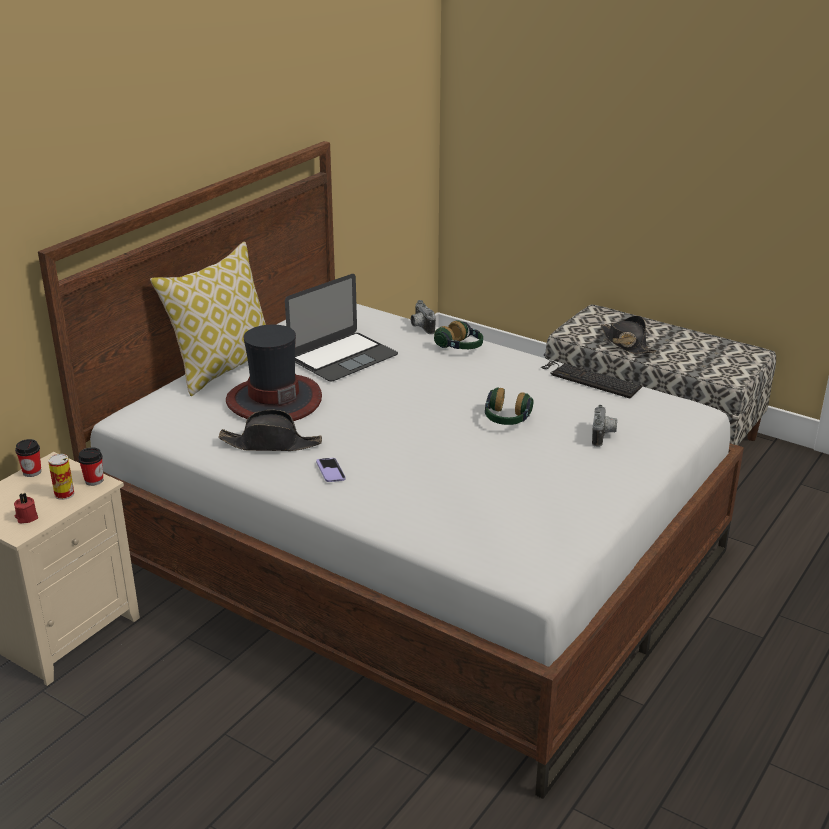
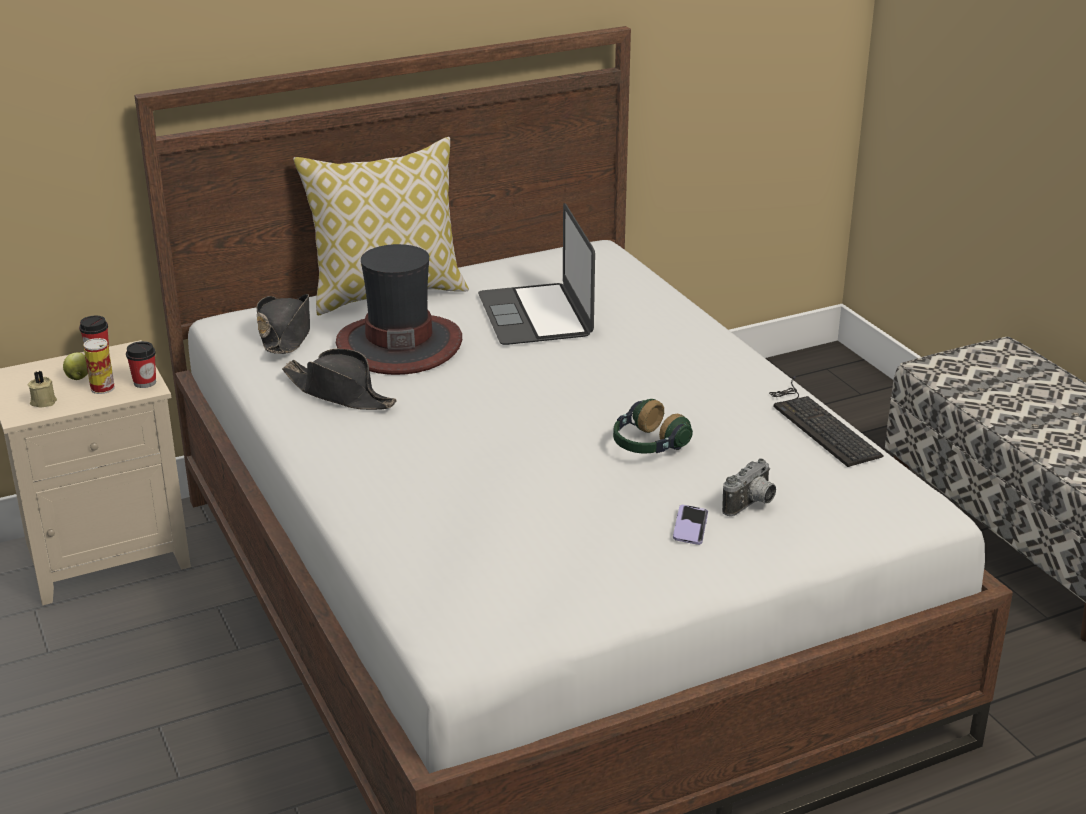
camera: 30 degrees right, 0 degrees up
(26, 517) = (43, 401): red candle -> beige candle
(35, 492) = (78, 378): none -> apple
(330, 471) = (368, 444): phone -> phone (690, 526)
(343, 357) = (535, 315): laptop -> laptop turned 90 degrees clockwise
(420, 327) = (671, 302): camera -> none
(460, 347) = (694, 340): headphones -> none
(626, 343) = (1002, 403): black hat -> black hat (286, 334)

